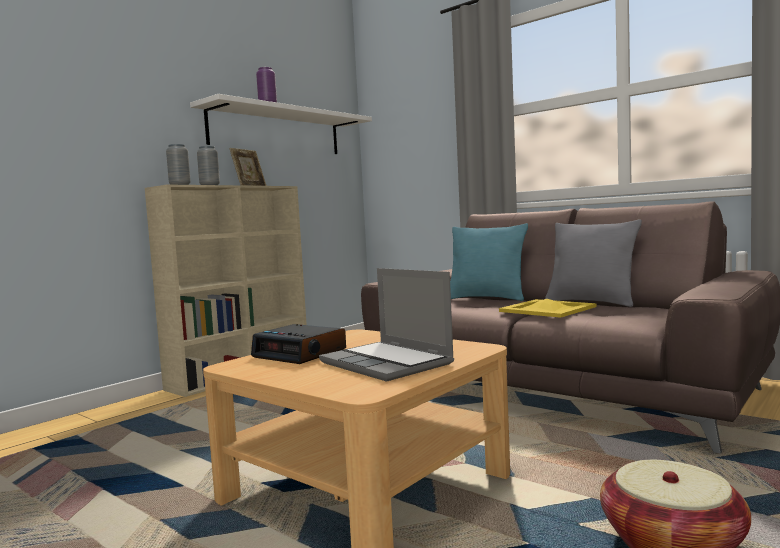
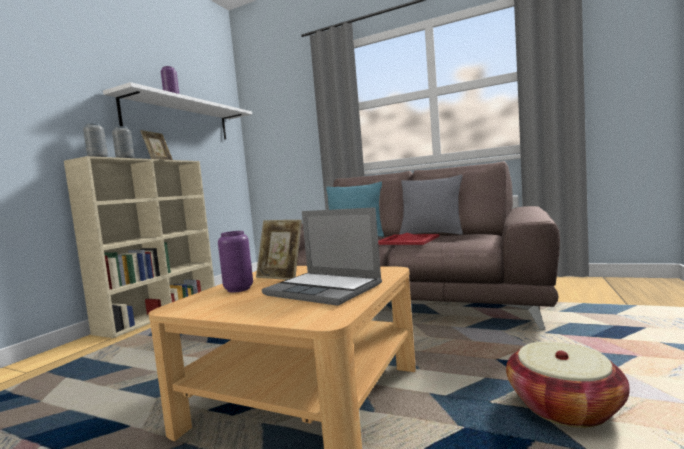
camera: 15 degrees left, 0 degrees up
(301, 353) = (238, 289): alarm clock -> purple vase
(354, 344) = (281, 277): none -> picture frame
(547, 309) = (407, 240): yellow tray -> red tray

